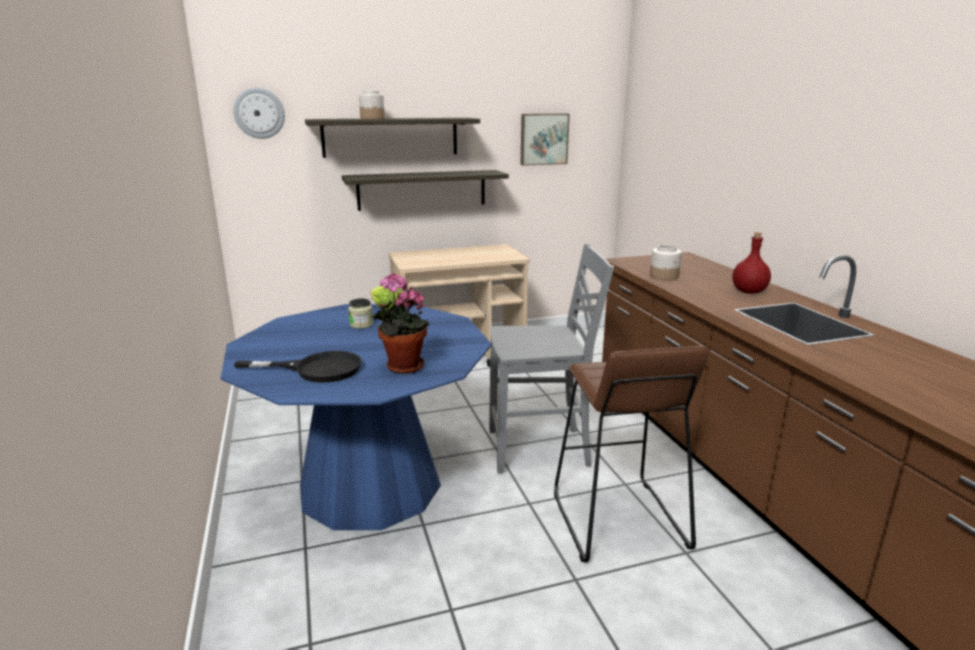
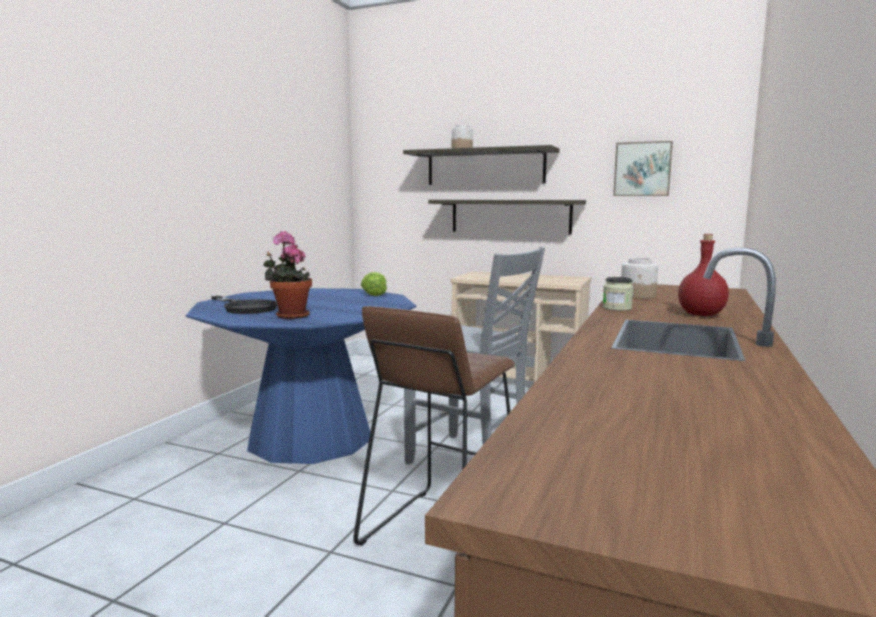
camera: 40 degrees right, 10 degrees down
(259, 113) = (387, 149): wall clock -> none
(361, 324) = (335, 297): jar -> jar (617, 308)

